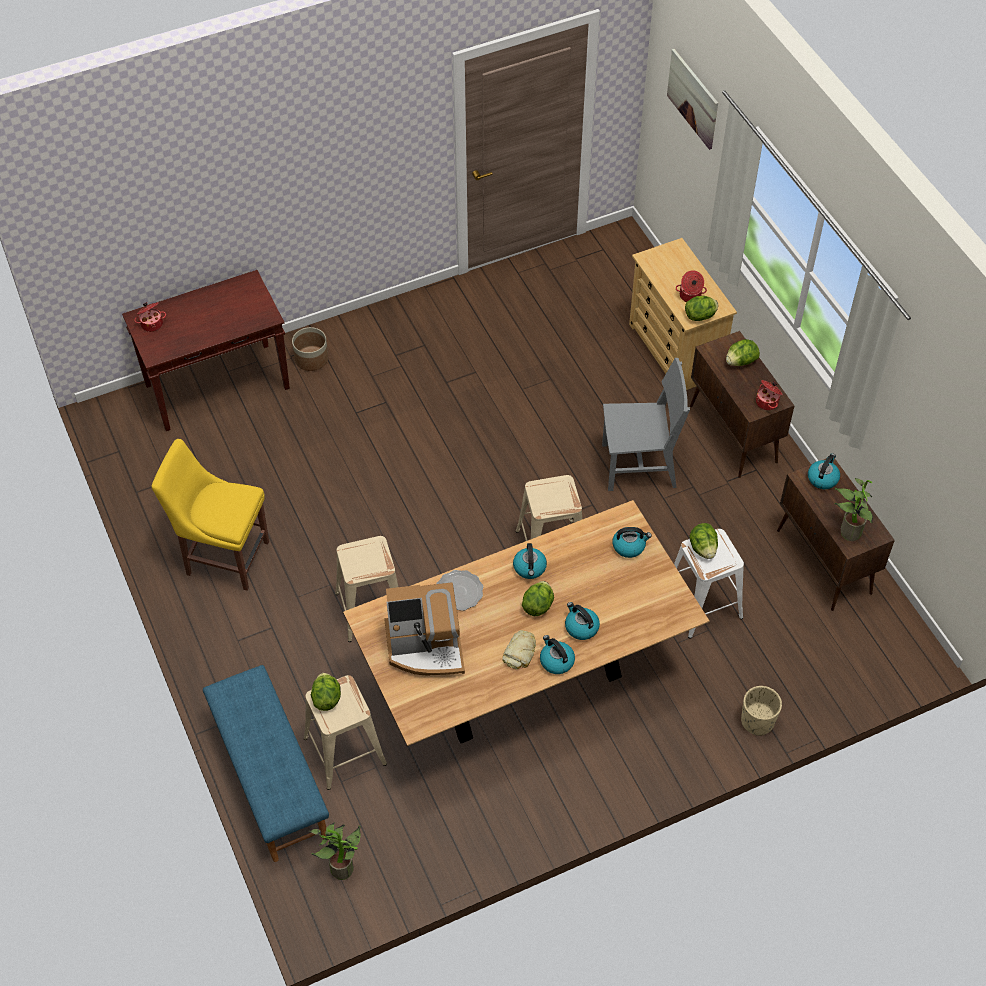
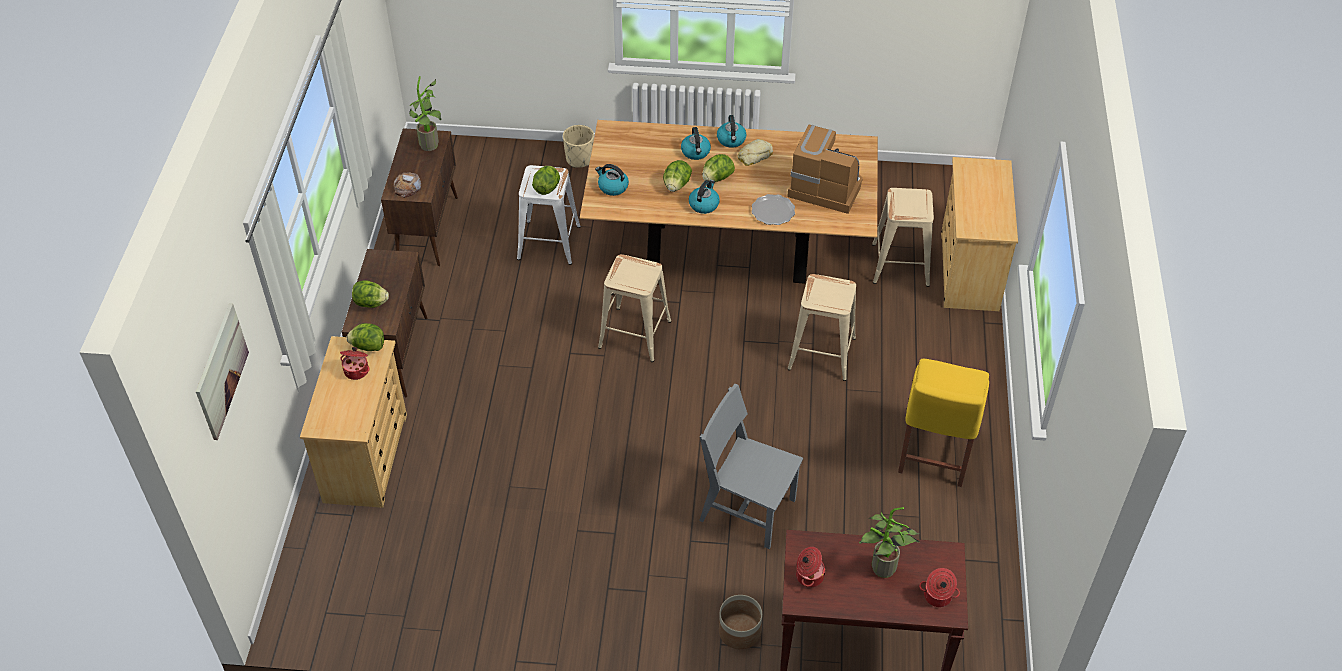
camera: 150 degrees left, 5 degrees down
(224, 556) = (933, 457): yellow chair -> yellow chair turned 60 degrees clockwise
(269, 778) = (969, 271): blue bench -> beige dresser
(326, 698) = (917, 211): lettuce -> lettuce (676, 185)
(343, 866) = (939, 199): potted plant -> potted plant (881, 570)
(639, 466) = (501, 366): grey chair -> grey chair (747, 509)
(767, 402) = (386, 260): cooking pot -> cooking pot (808, 576)
(822, 478) = (407, 187): kettle -> bread

